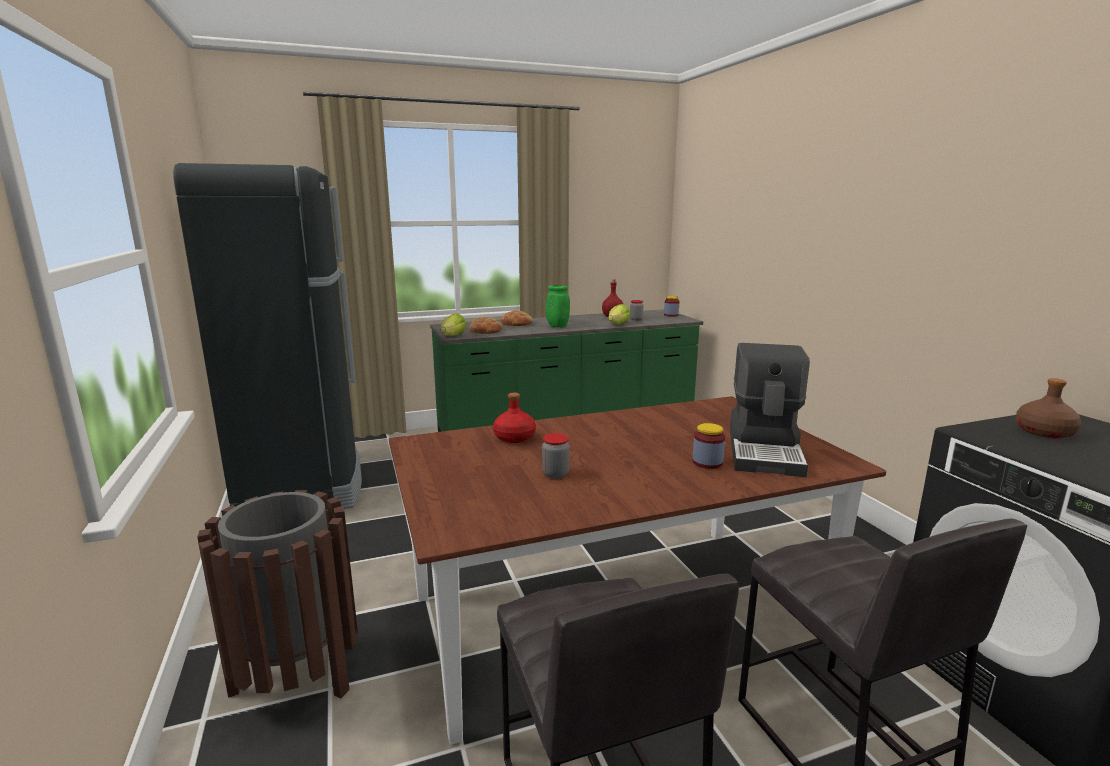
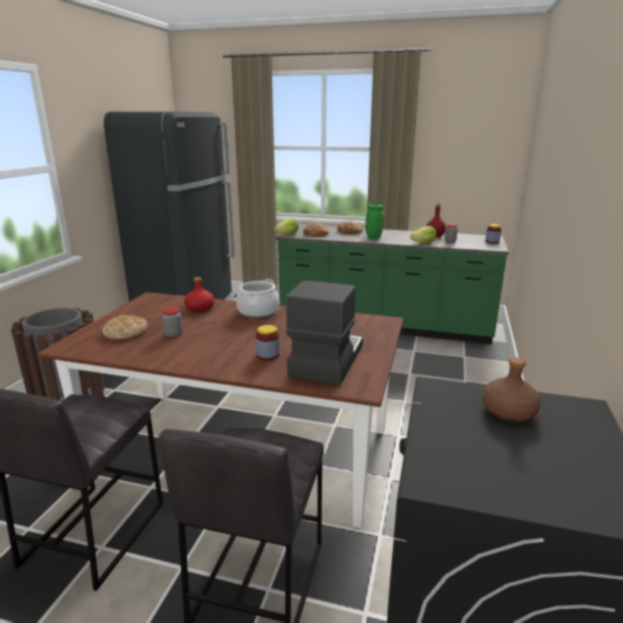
camera: 35 degrees right, 5 degrees up
(487, 490) = (125, 332): none -> bread
(590, 424) = (258, 311): none -> cooking pot
(766, 450) = (325, 360): coffee machine -> coffee machine turned 150 degrees clockwise

